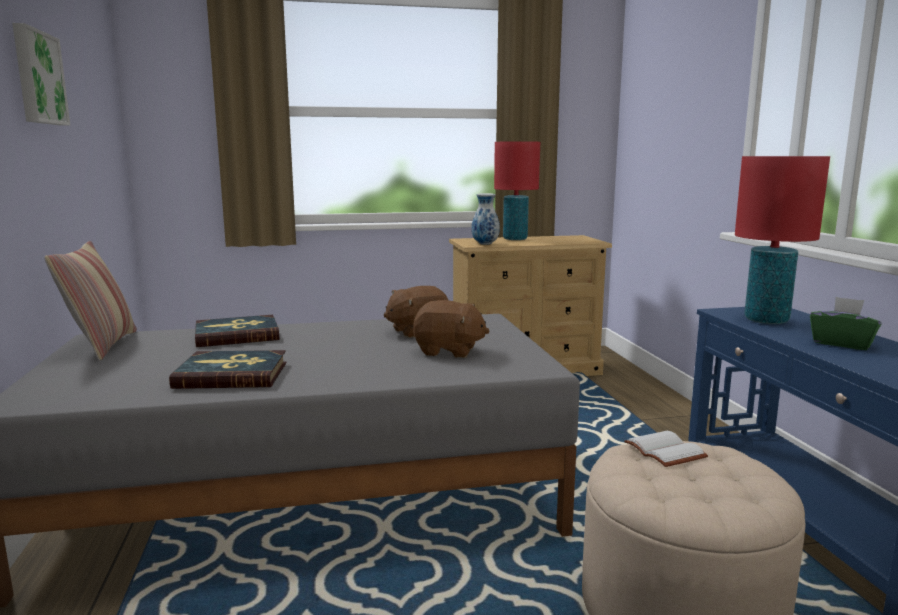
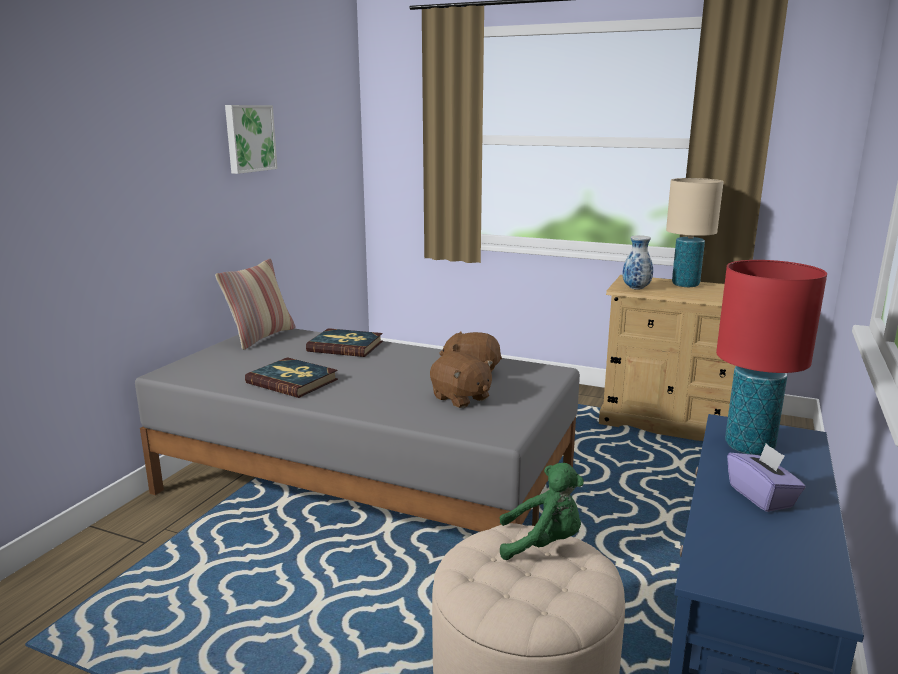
camera: 35 degrees right, 5 degrees up
(515, 239) = (685, 285): red table lamp -> beige table lamp
(667, 451) = (543, 543): white book -> green plush toy
(842, 343) = (761, 496): green tissue box -> purple tissue box

